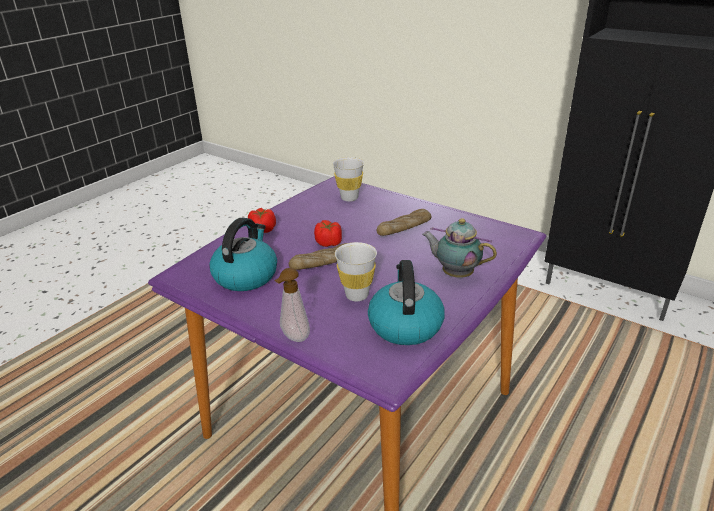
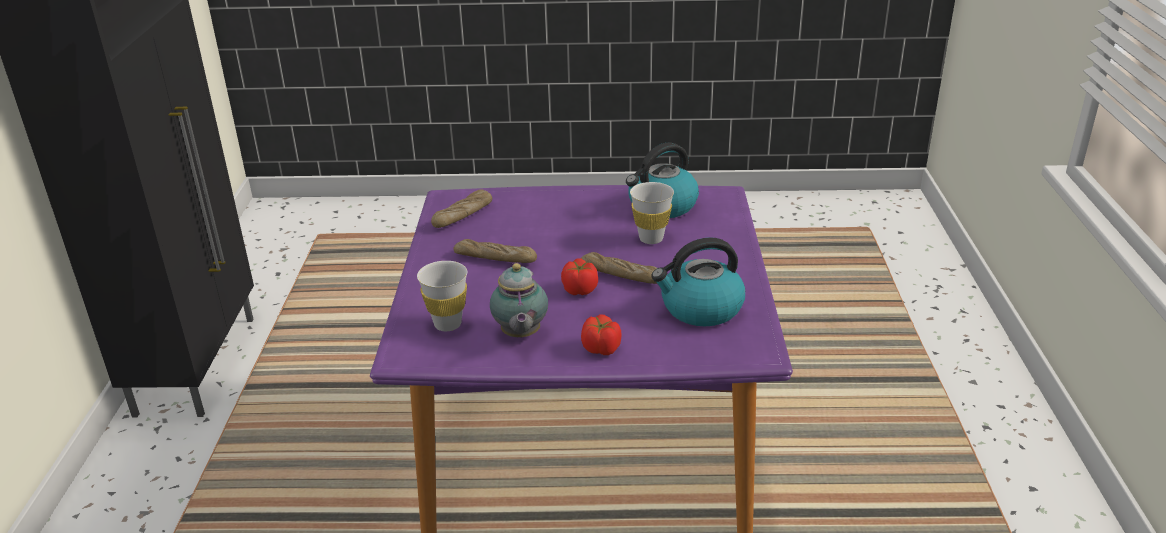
camera: 125 degrees left, 0 degrees up
(293, 338) = (743, 242): soap dispenser -> none
(455, 274) = (560, 208): teapot -> teapot (520, 335)
(483, 233) = (463, 215): none -> bread

